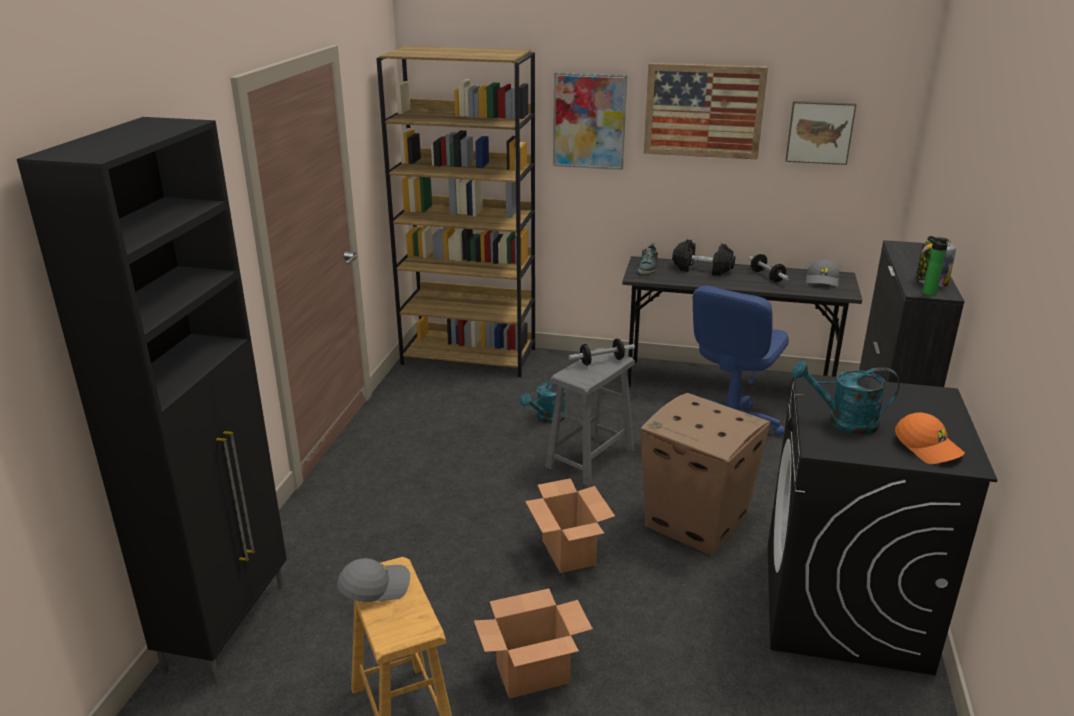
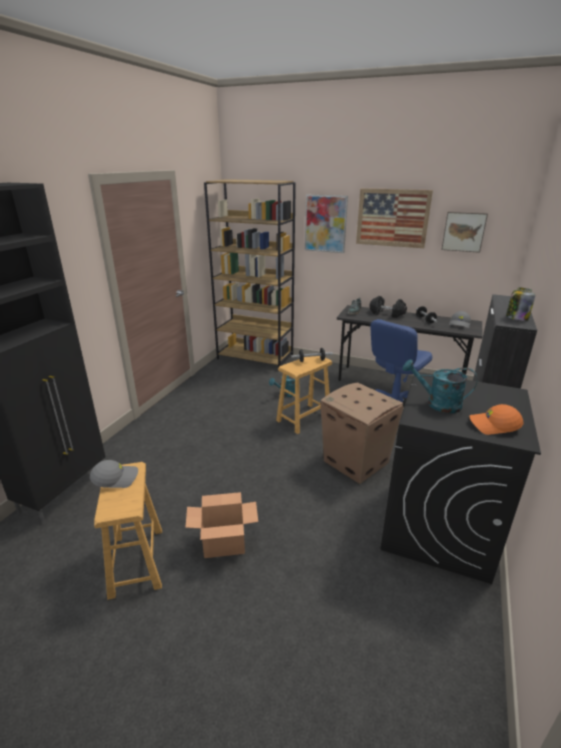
camera: 10 degrees right, 0 degrees up
(569, 553) = (272, 472): cardboard box -> none
(590, 458) = (303, 418): grey stool -> brown stool
(927, 292) = (511, 324): bottle -> none
(928, 447) = (494, 426): orange cap -> orange cap turned 120 degrees clockwise

